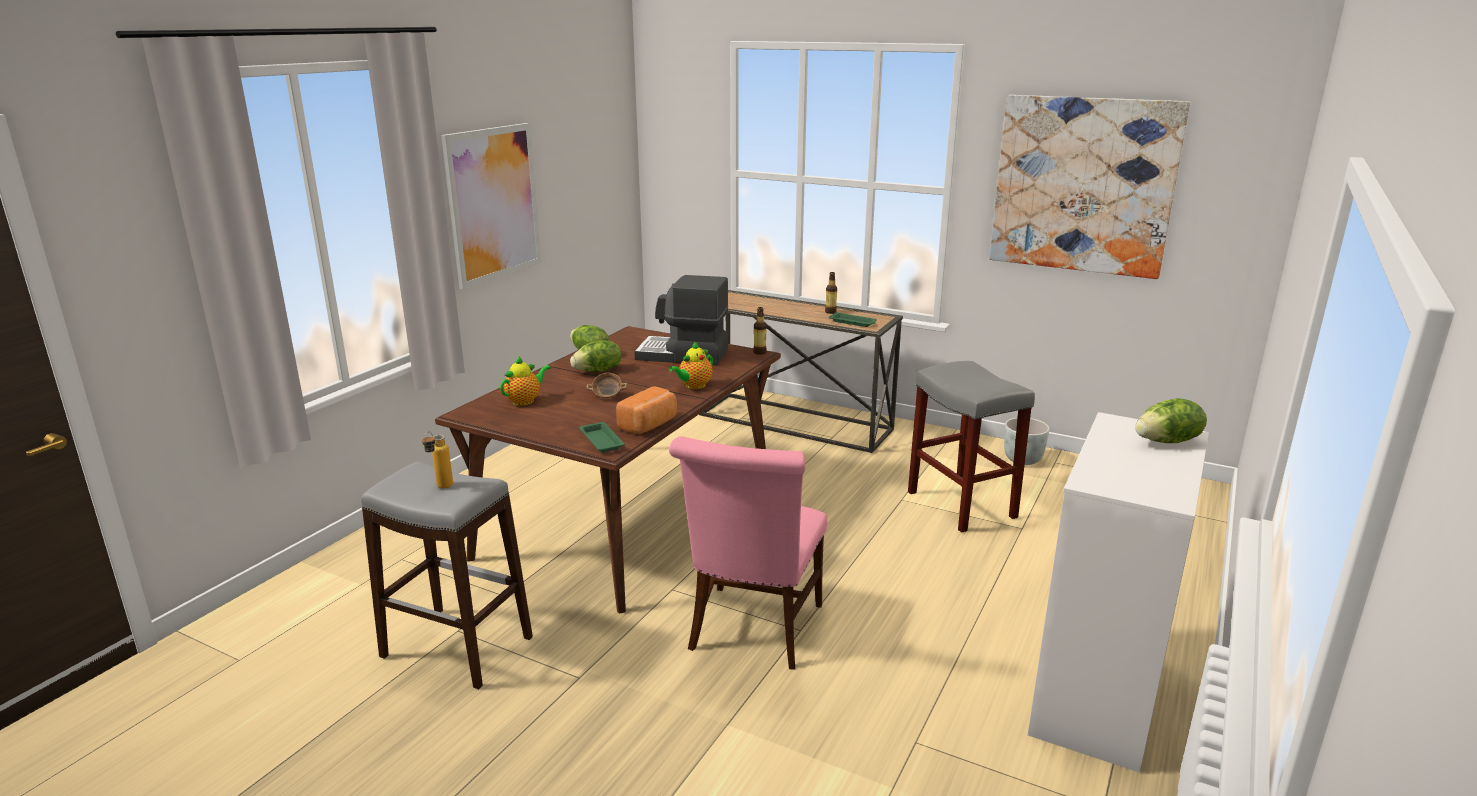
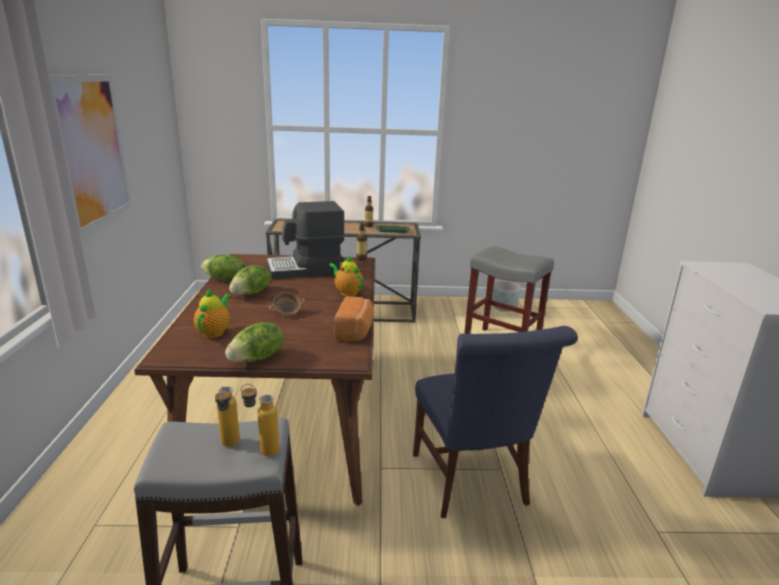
camera: 30 degrees left, 0 degrees up
(458, 496) = (262, 450): none -> bottle
(601, 440) = (332, 354): green tray -> none
(694, 386) = (347, 292): teapot -> teapot turned 120 degrees clockwise
(753, 631) = (472, 483): pink chair -> blue chair
(1083, 185) = (529, 124): picture -> none
(1168, 441) = (746, 272): lettuce -> lettuce (257, 358)

